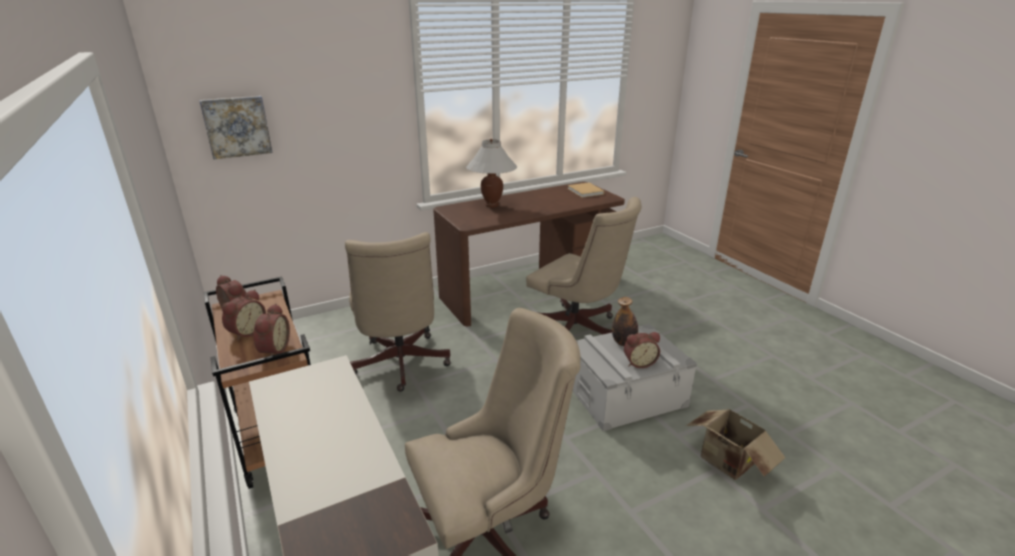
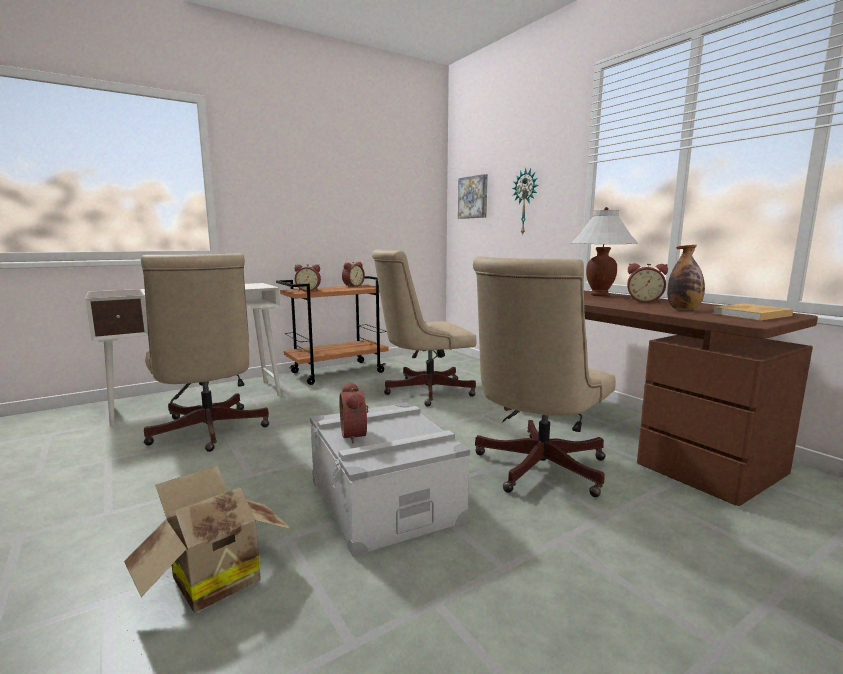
camera: 85 degrees right, 15 degrees down
(246, 332) = (331, 288): alarm clock -> alarm clock (644, 301)
(340, 129) = (526, 202): none -> wall clock
(623, 343) = (407, 429): bottle -> bottle (683, 309)

